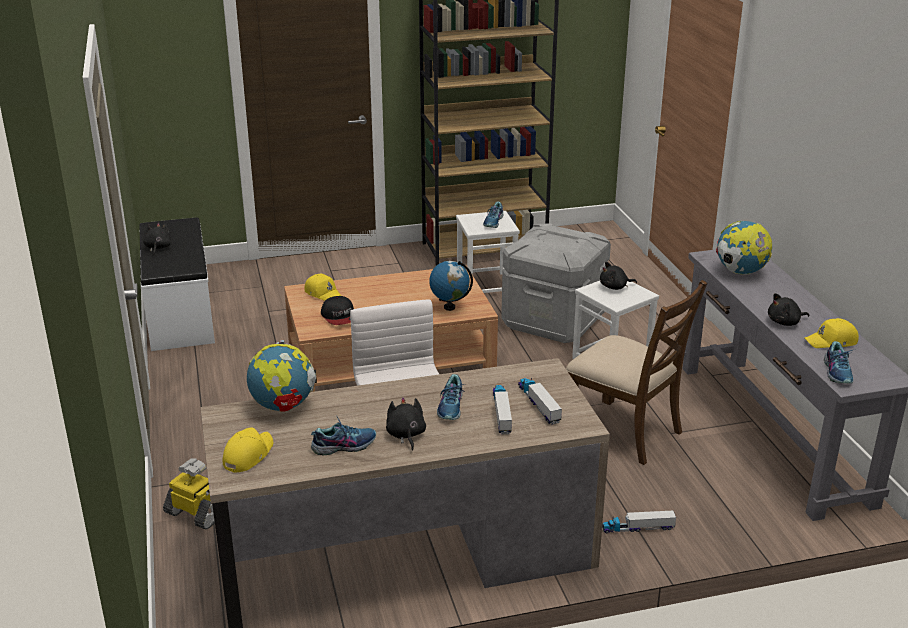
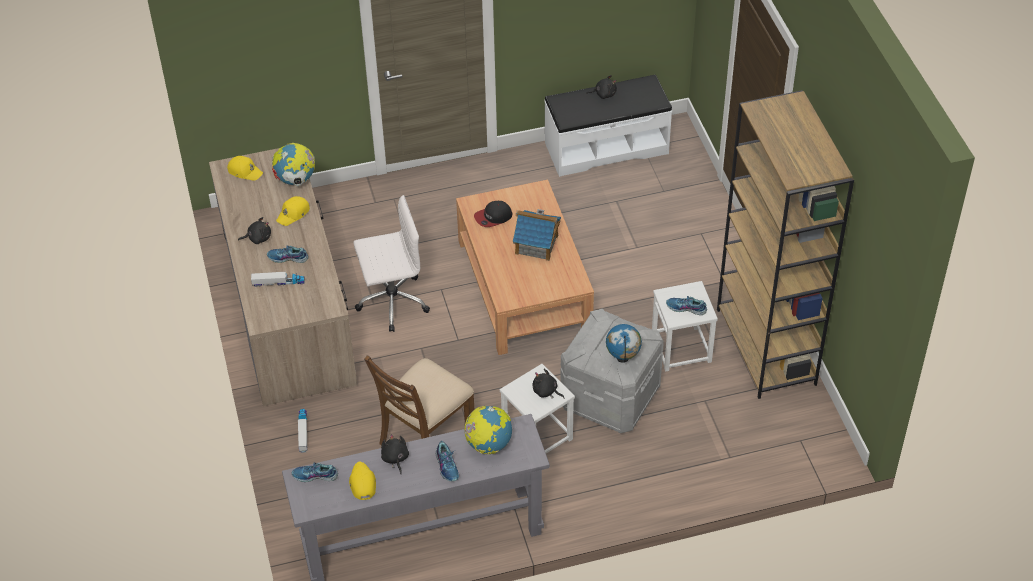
camera: 90 degrees right, 20 degrees up
(196, 514) = (336, 203): toy robot -> none
(323, 293) = (534, 203): yellow cap -> yellow cap (293, 214)
(344, 445) = (250, 211): shoe -> shoe (447, 466)
(391, 292) = (537, 244): none -> toy house
(449, 307) = (511, 282): globe -> globe (623, 358)
(538, 404) = (287, 301): toy truck -> none
(615, 287) = (546, 391): black plush toy -> black plush toy turned 45 degrees counterclockwise

